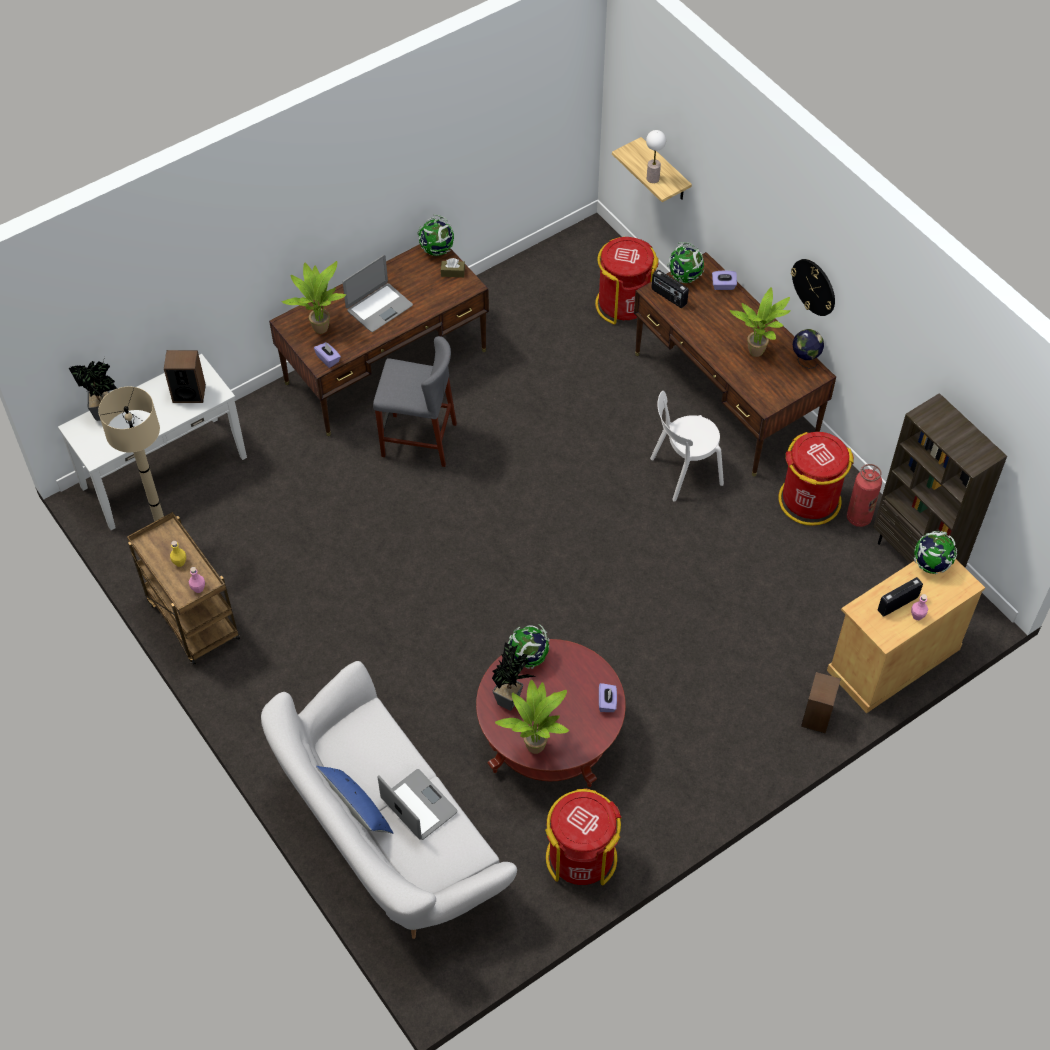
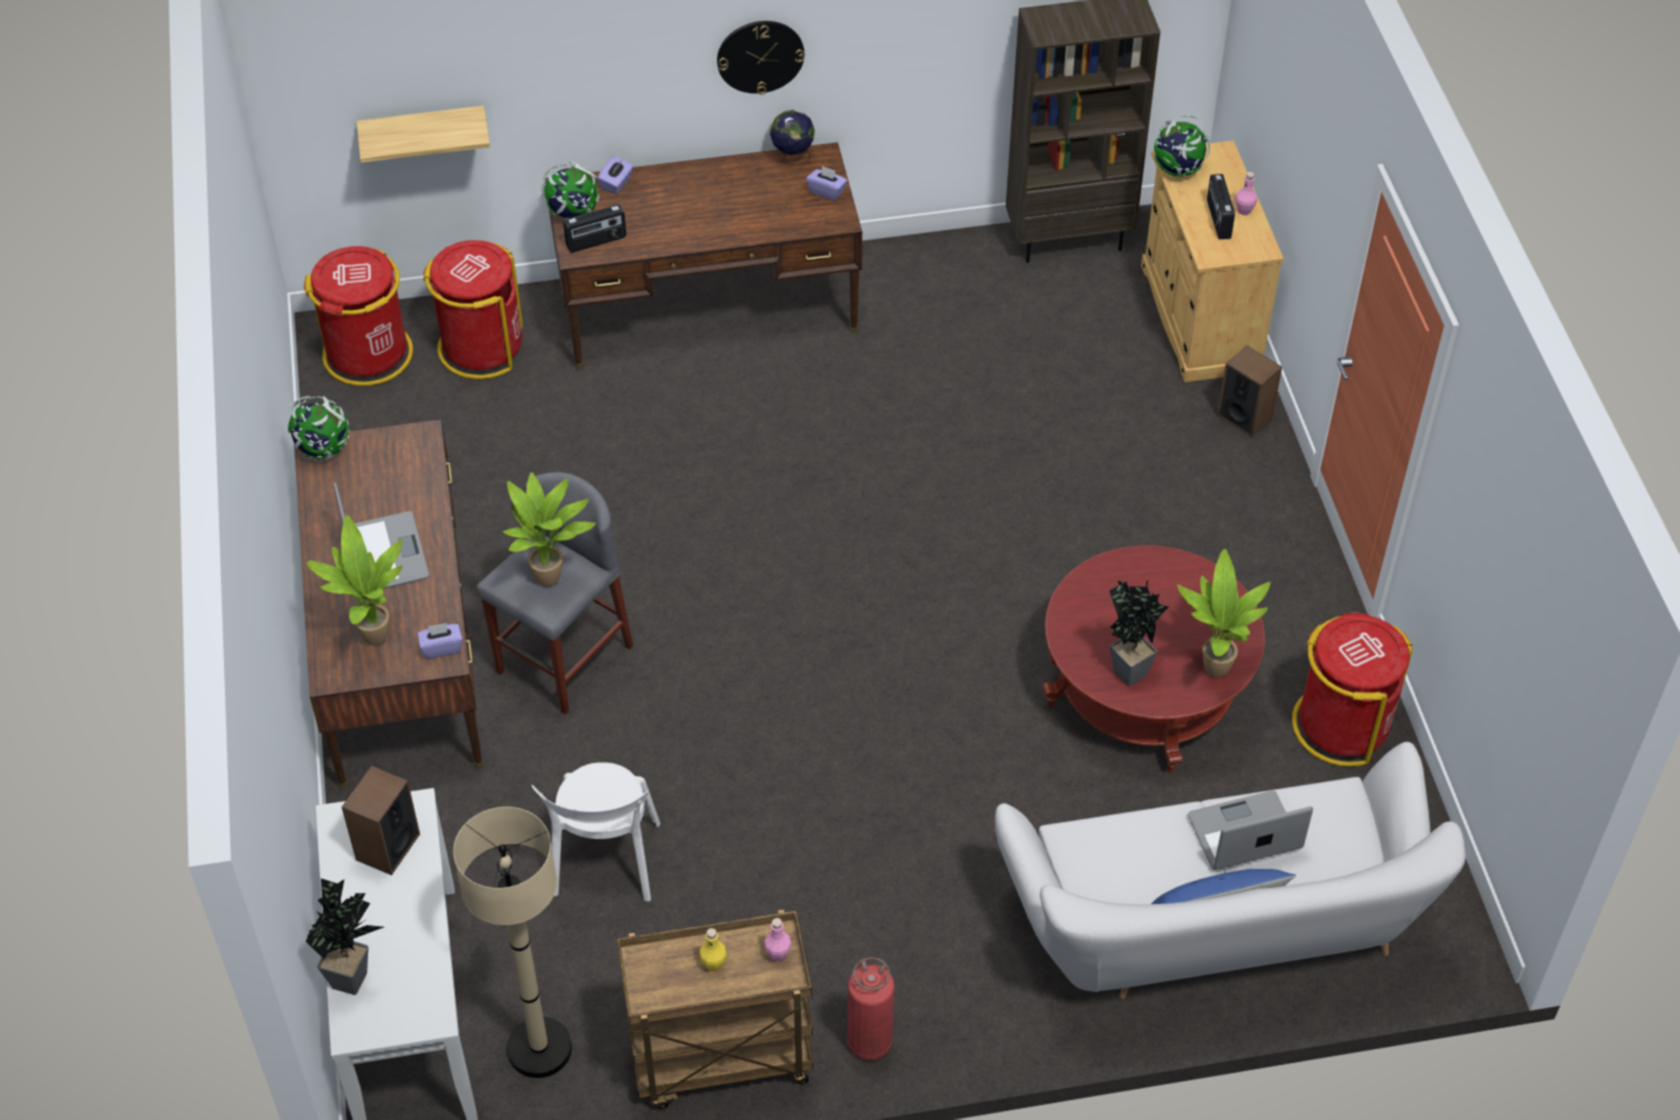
camera: 65 degrees left, 5 degrees down
(453, 272) = (380, 447): brown tissue box -> none
(528, 657) = (1071, 626): globe -> none
(607, 702) = (1183, 570): purple tissue box -> purple tissue box (827, 191)
(652, 178) = (443, 137): table lamp -> none
(683, 472) = (806, 397): white chair -> white chair (605, 864)
(757, 354) = (753, 196): potted plant -> potted plant (552, 578)
(809, 500) = (926, 296): red trash can -> red trash can (368, 354)
(858, 517) = (979, 263): fire extinguisher -> fire extinguisher (869, 1042)

